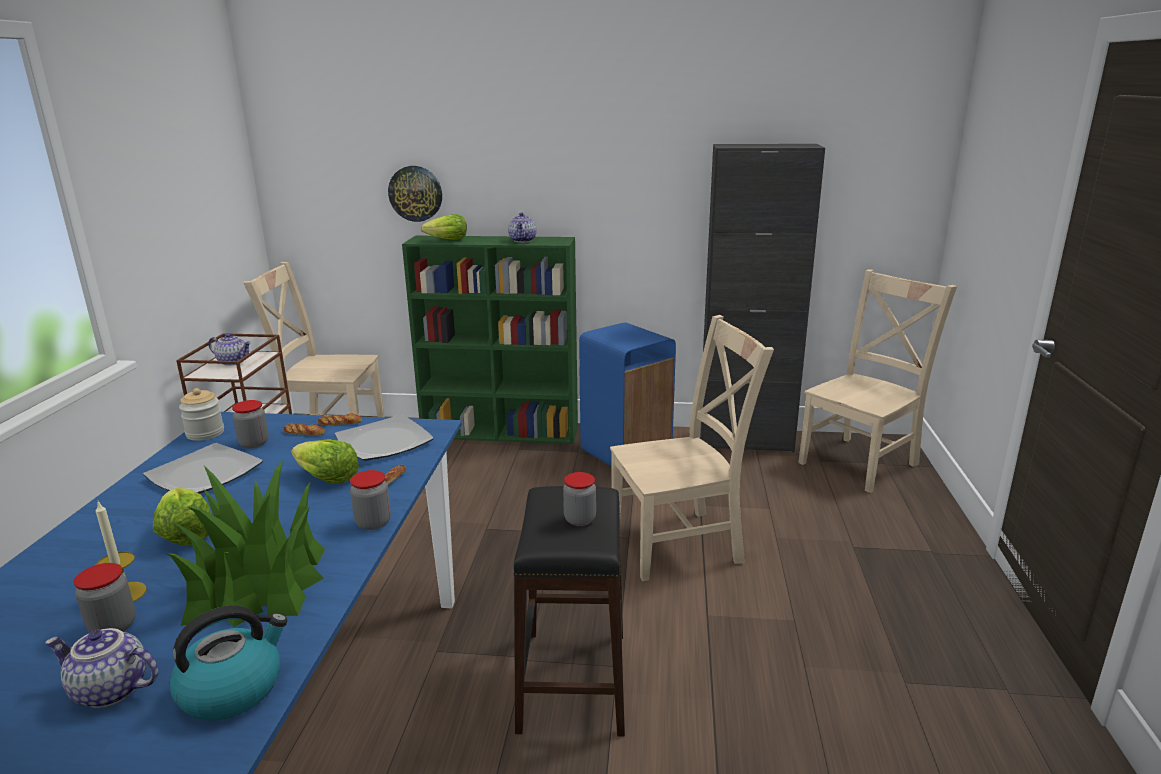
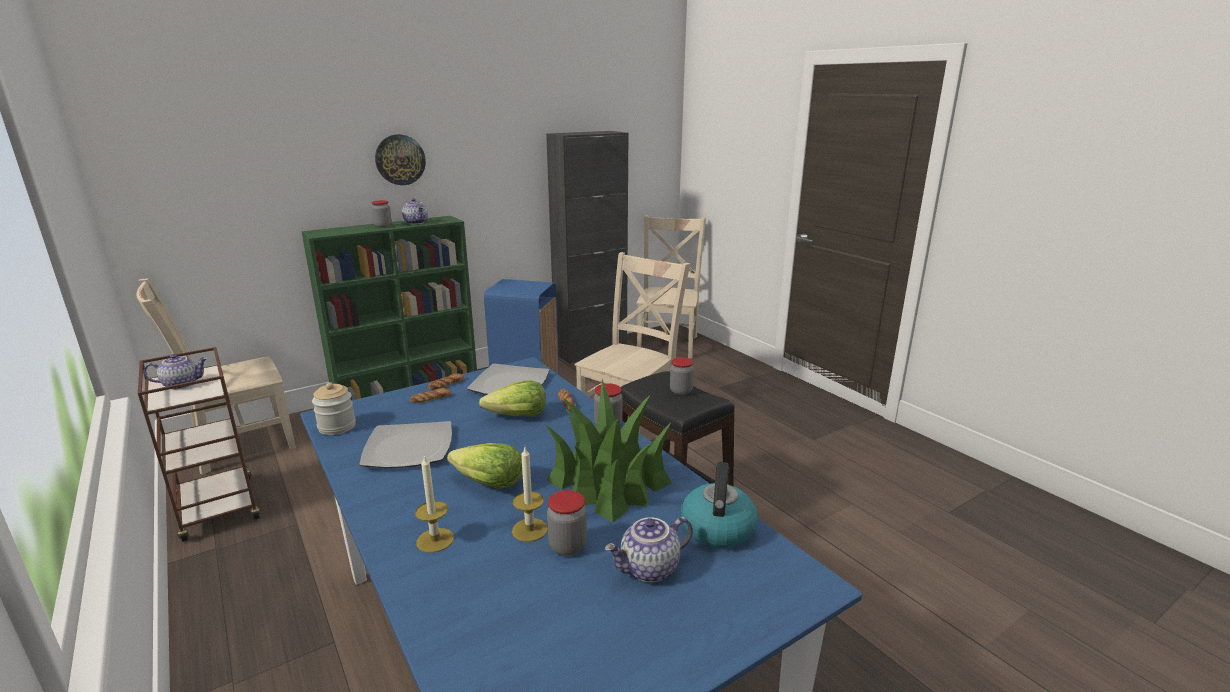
camera: 40 degrees left, 0 degrees up
(67, 565) = (435, 540): none -> candle
(254, 443) = (403, 418): jar -> jar (383, 226)
(415, 193) = (294, 191): wall clock -> wall clock (400, 159)
(447, 240) = (346, 230): lettuce -> none

